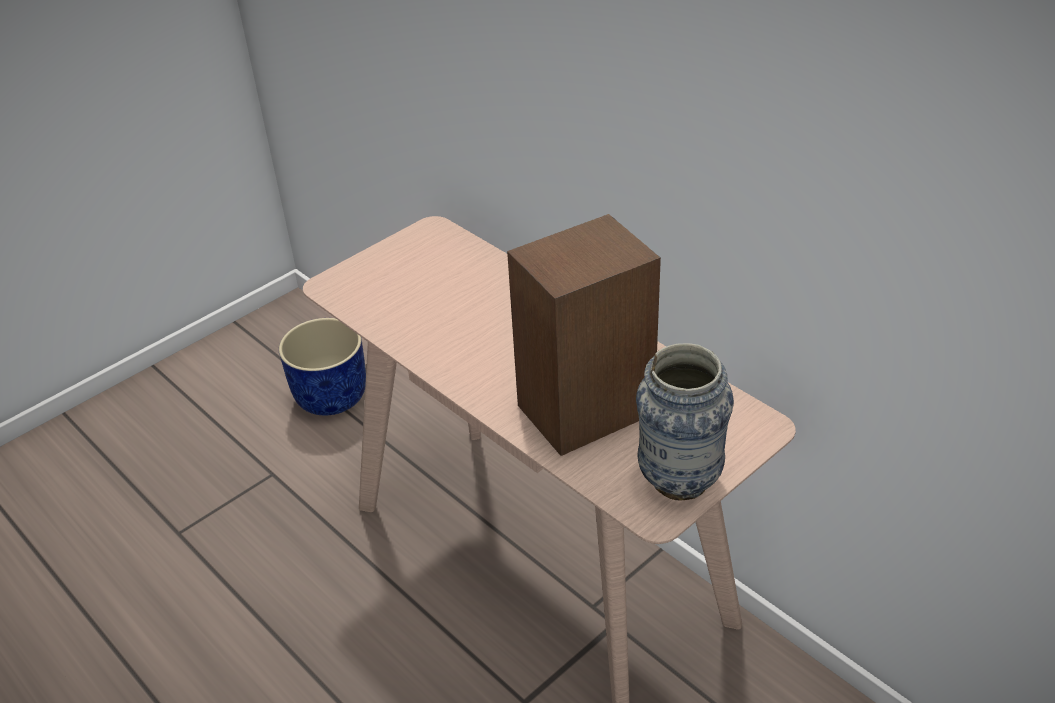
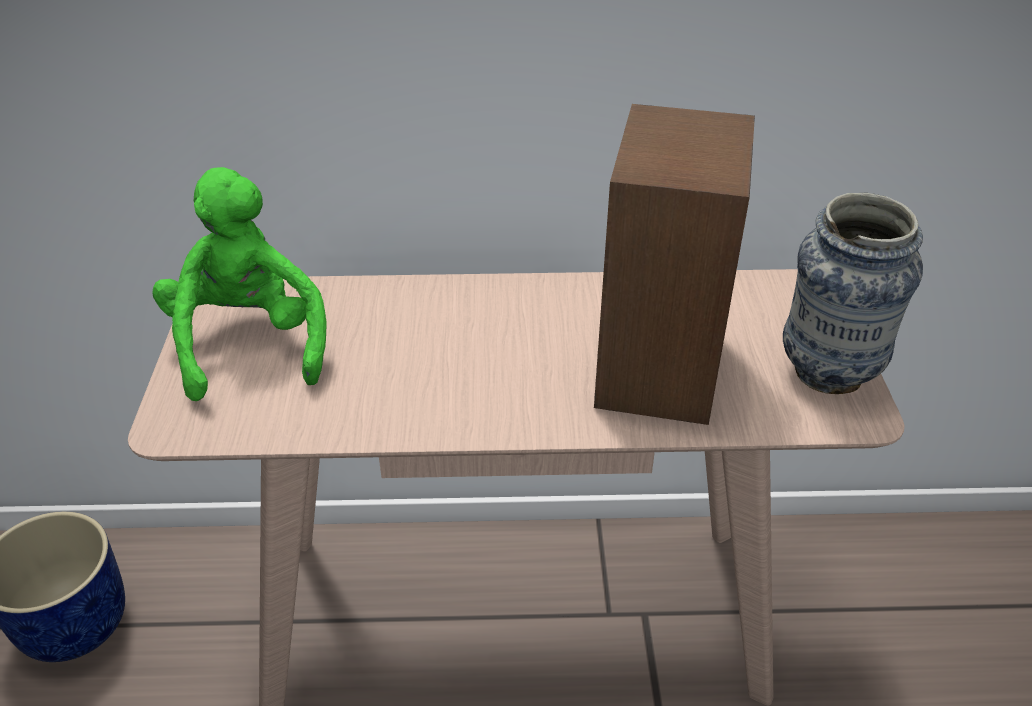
camera: 50 degrees left, 0 degrees up
(412, 264) = (249, 344): none -> green plush toy

